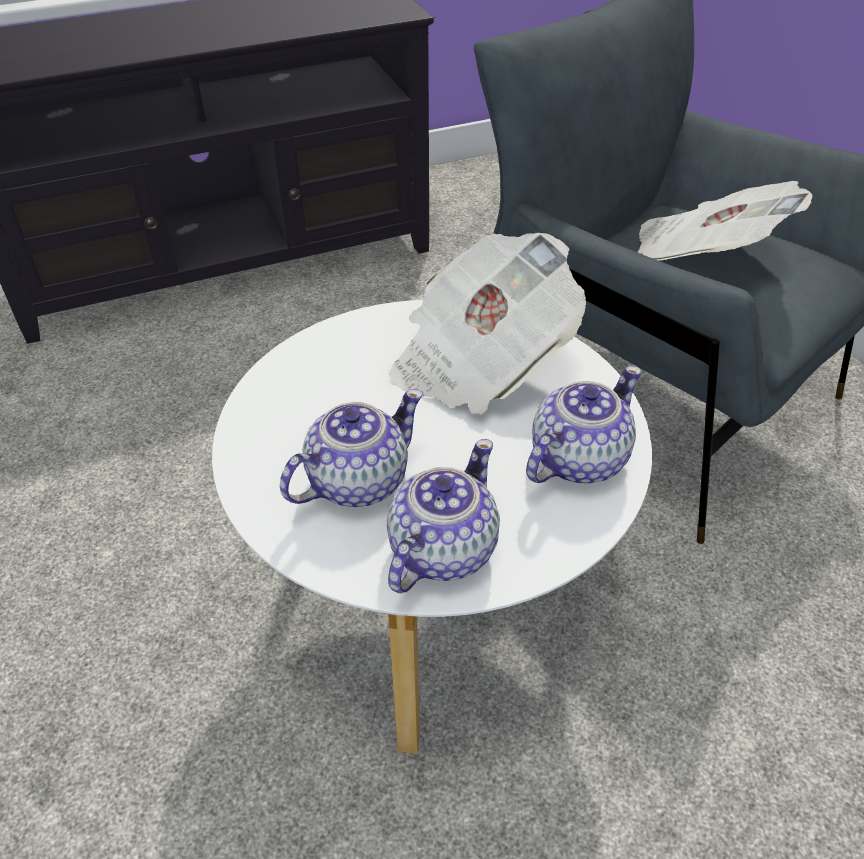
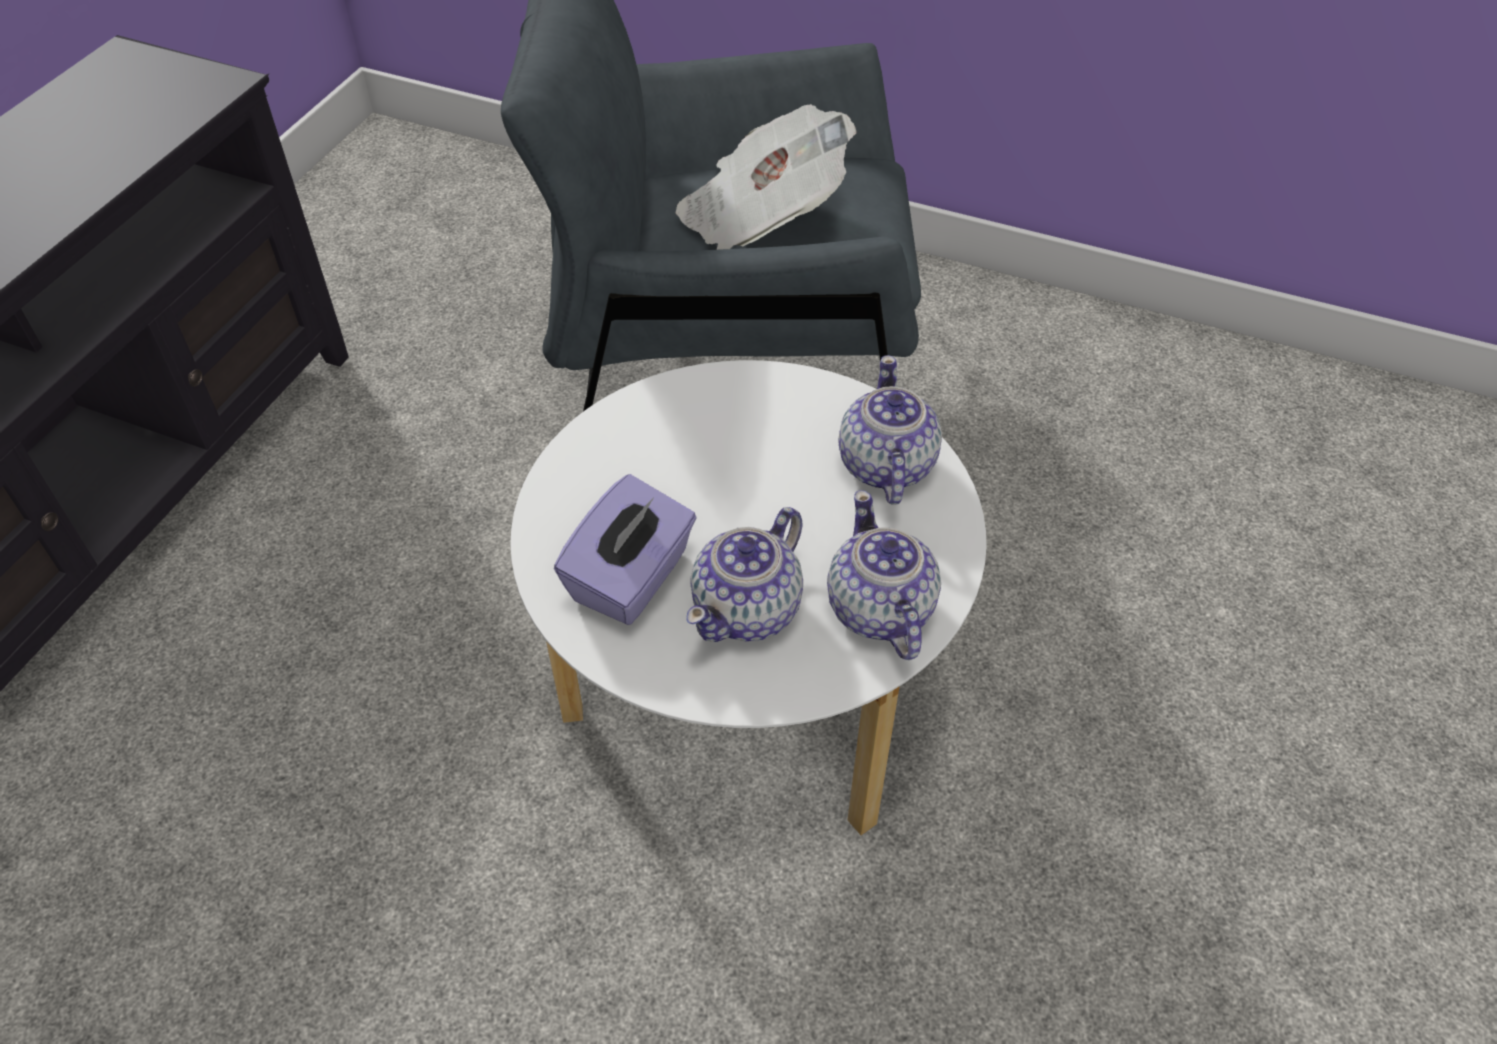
camera: 45 degrees left, 5 degrees up
(313, 411) = (632, 578): none -> purple tissue box
(356, 481) = (748, 609): teapot -> teapot turned 150 degrees counterclockwise
(479, 360) = (711, 434): newspaper -> none

